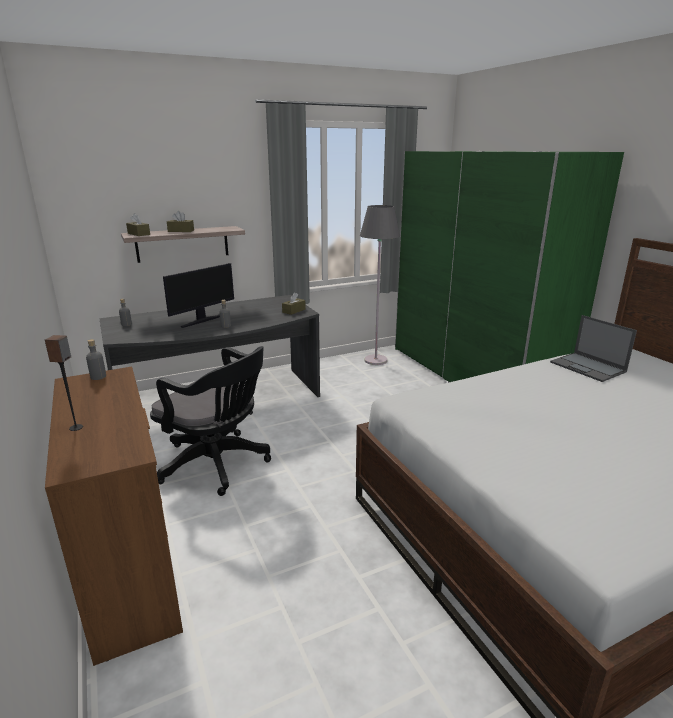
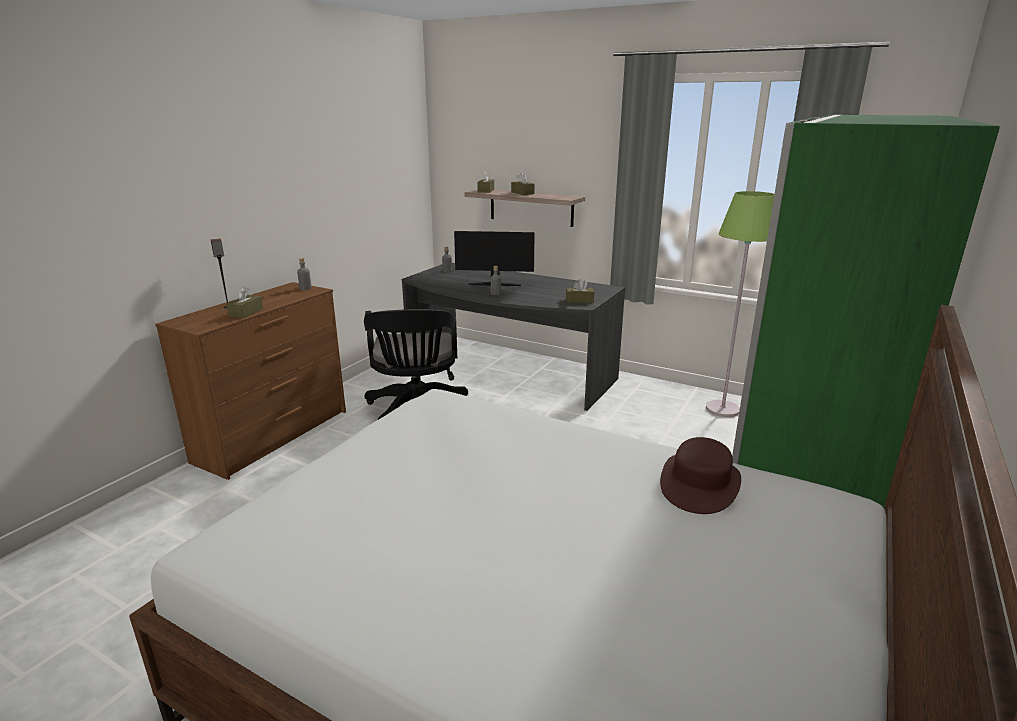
camera: 55 degrees right, 0 degrees up
(124, 420) = (246, 313): none -> brown tissue box
(375, 360) = (722, 409): grey floor lamp -> green floor lamp
(588, 367) = (700, 484): laptop -> brown hat

